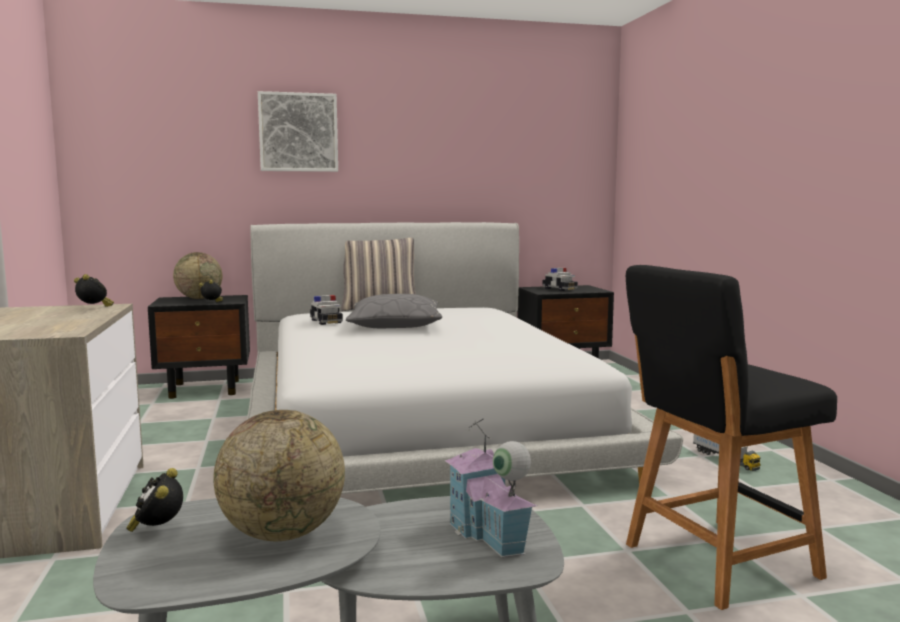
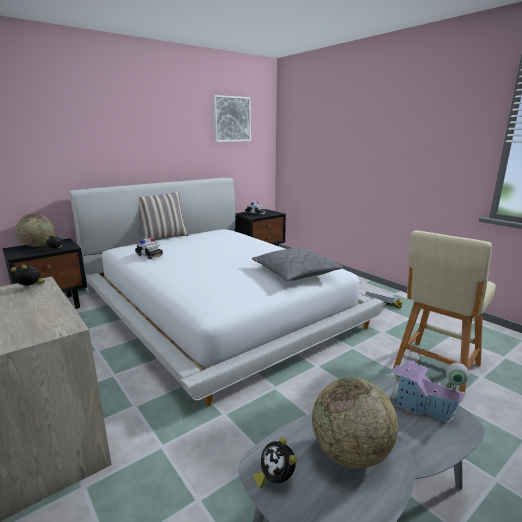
camera: 25 degrees left, 10 degrees up
(298, 132) = (93, 122): picture -> picture (232, 119)
(395, 325) = (197, 253): grey pillow -> grey pillow (295, 272)
(714, 562) = (435, 368): black stool -> beige stool

